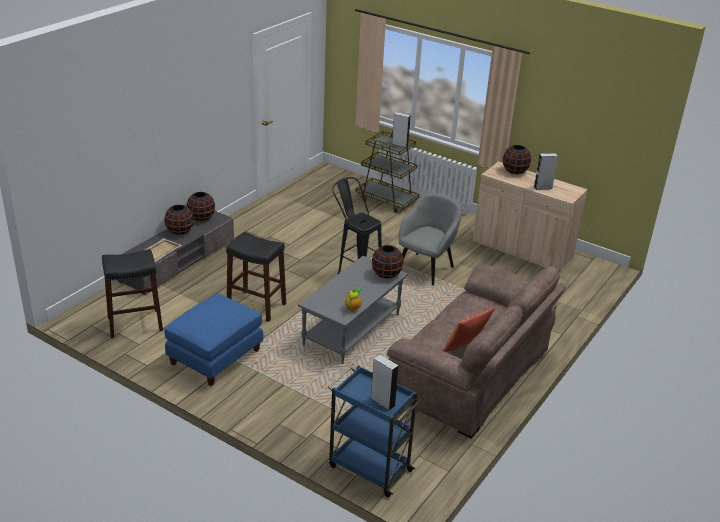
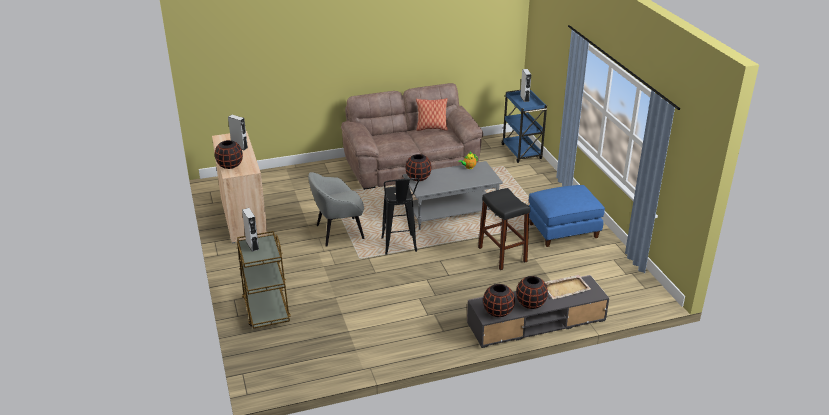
camera: 140 degrees left, 0 degrees up
(135, 323) = (608, 276): black stool -> none

